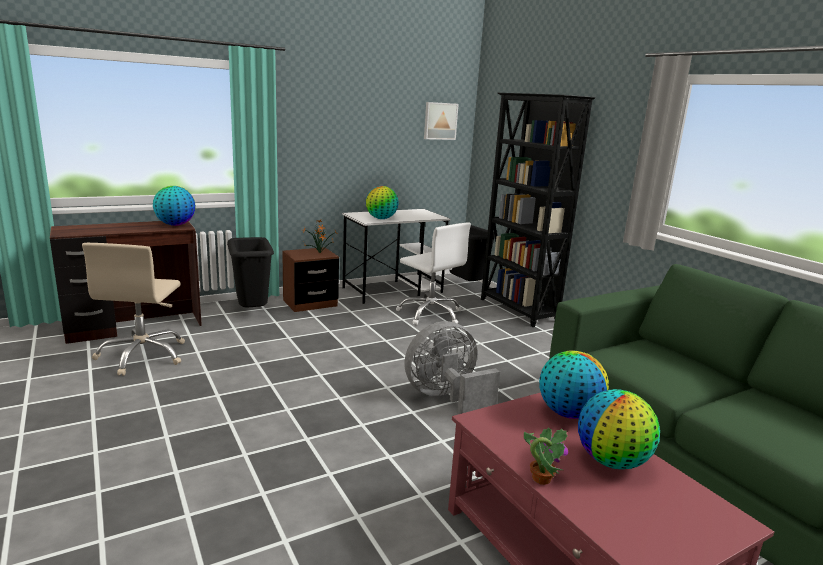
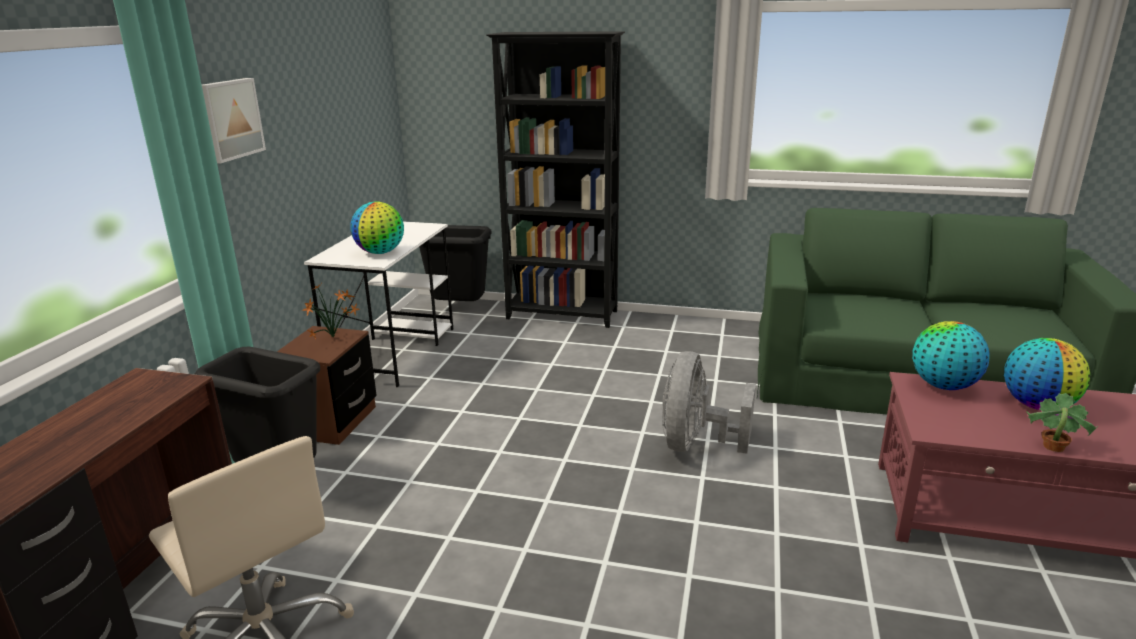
camera: 45 degrees left, 5 degrees up
(175, 225) = (154, 385): globe -> none
(430, 314) = (496, 361): white office chair -> none
(440, 121) = (368, 83): picture -> picture (229, 119)

